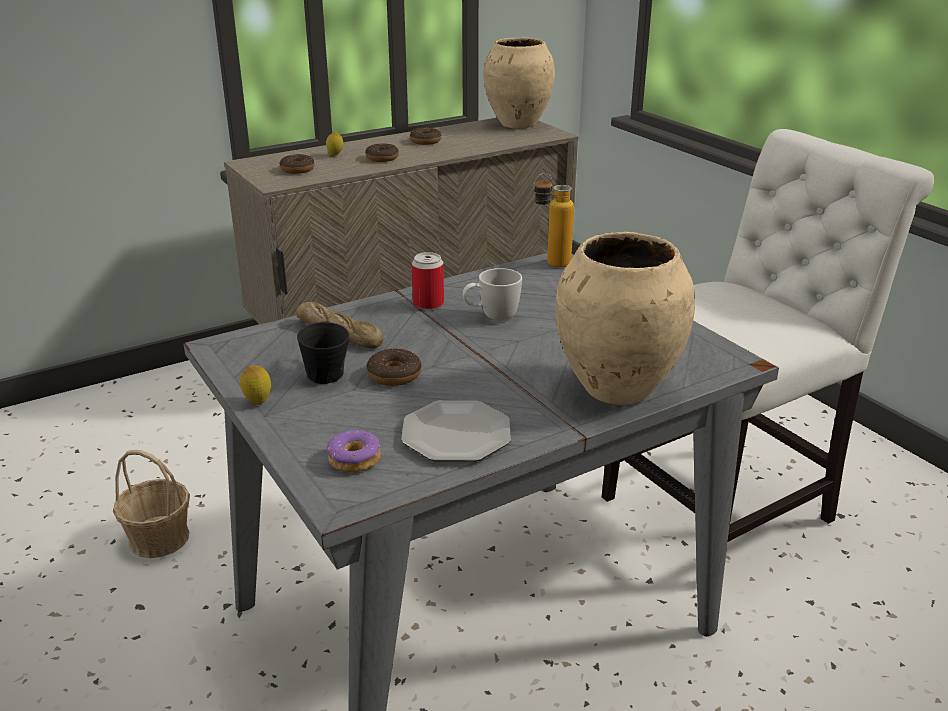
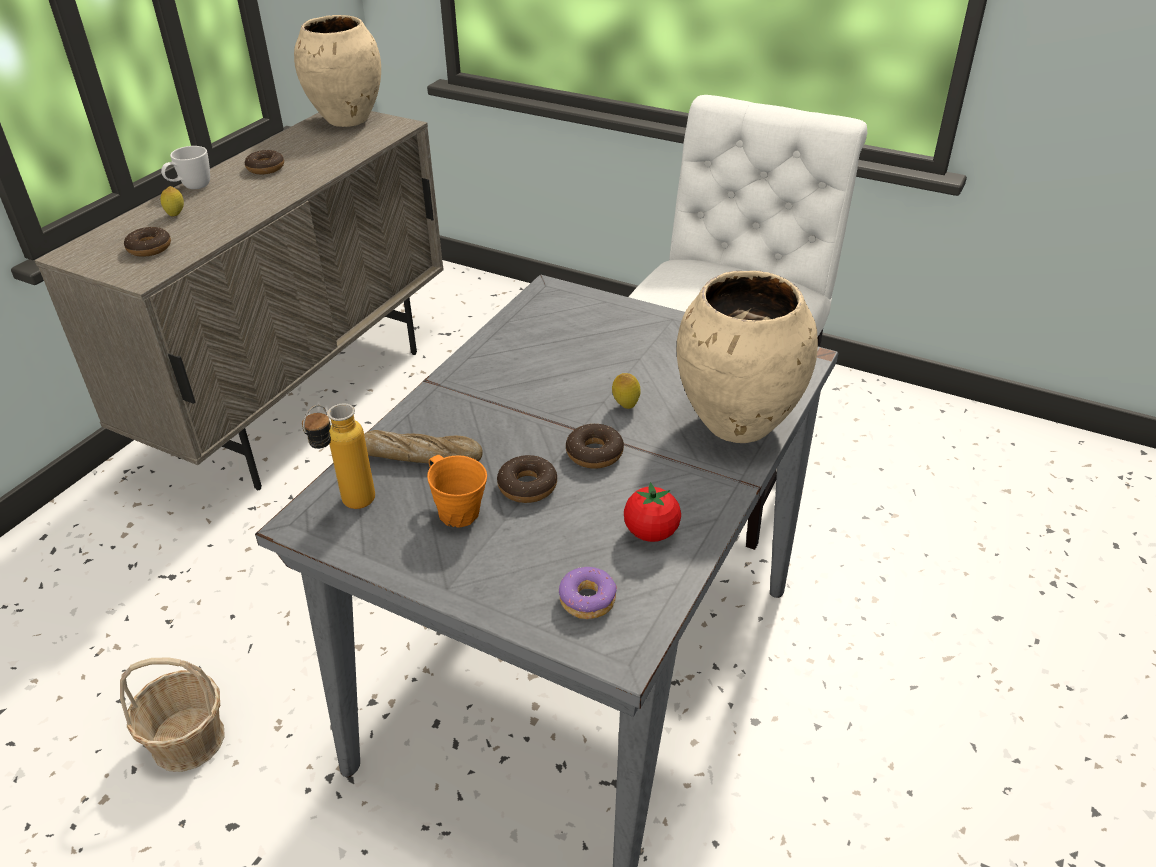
camera: 30 degrees left, 10 degrees up
(258, 402) = (422, 575): lemon -> lemon (625, 406)
(326, 373) = (458, 511): black mug -> orange mug
(382, 158) = (238, 205): donut -> donut (594, 453)
(428, 304) = (476, 387): can -> none
(455, 435) = (651, 532): plate -> tomato
(491, 317) = (553, 382): white mug -> white mug (191, 188)
(550, 265) = (548, 299): bottle -> bottle (349, 507)

